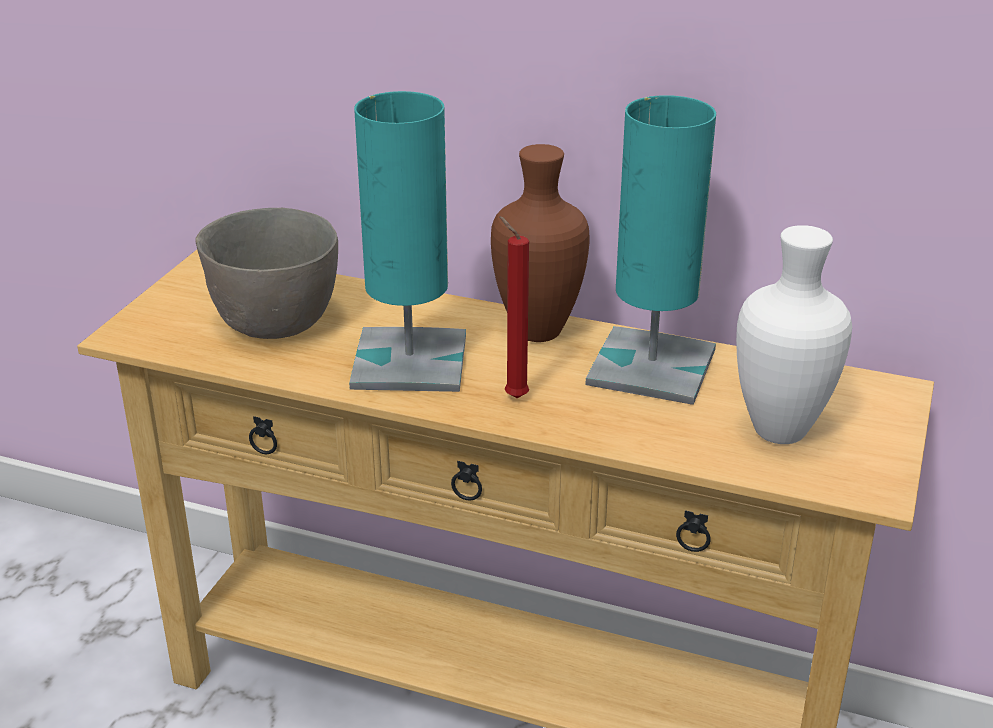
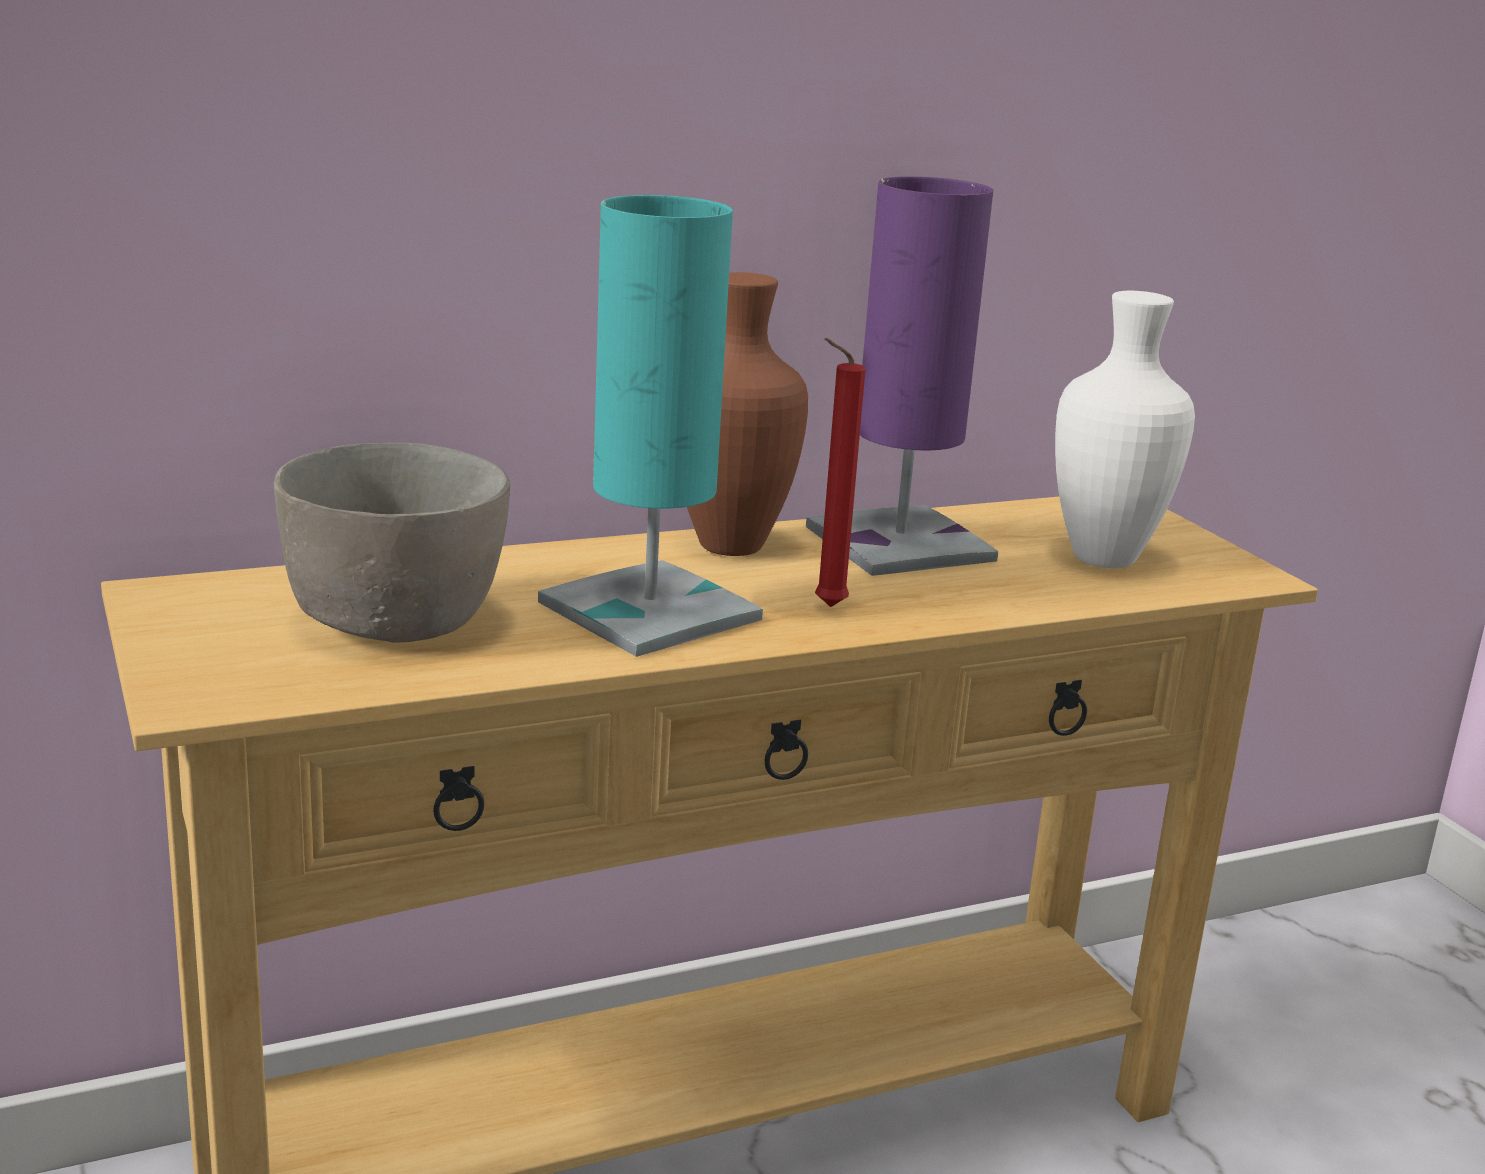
camera: 45 degrees left, 10 degrees down
(651, 367) = (899, 544): turquoise table lamp -> purple table lamp

